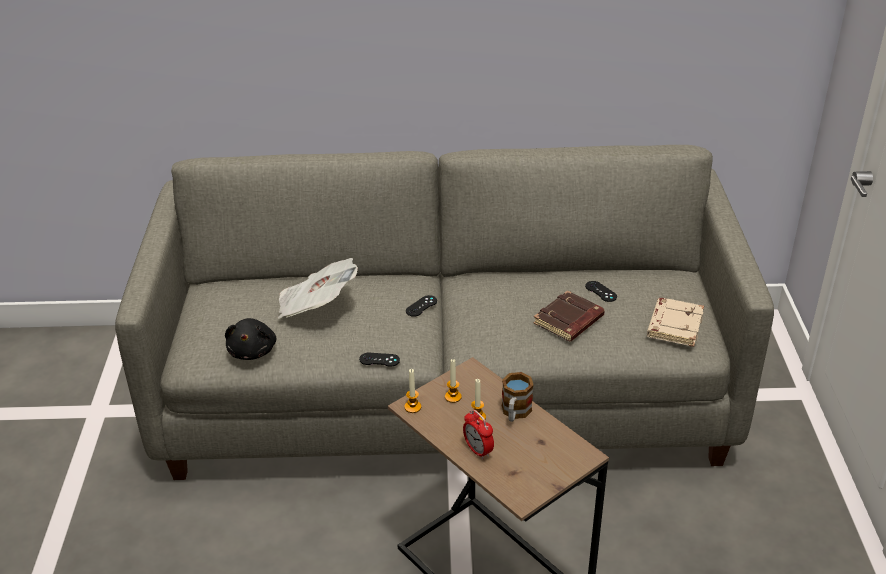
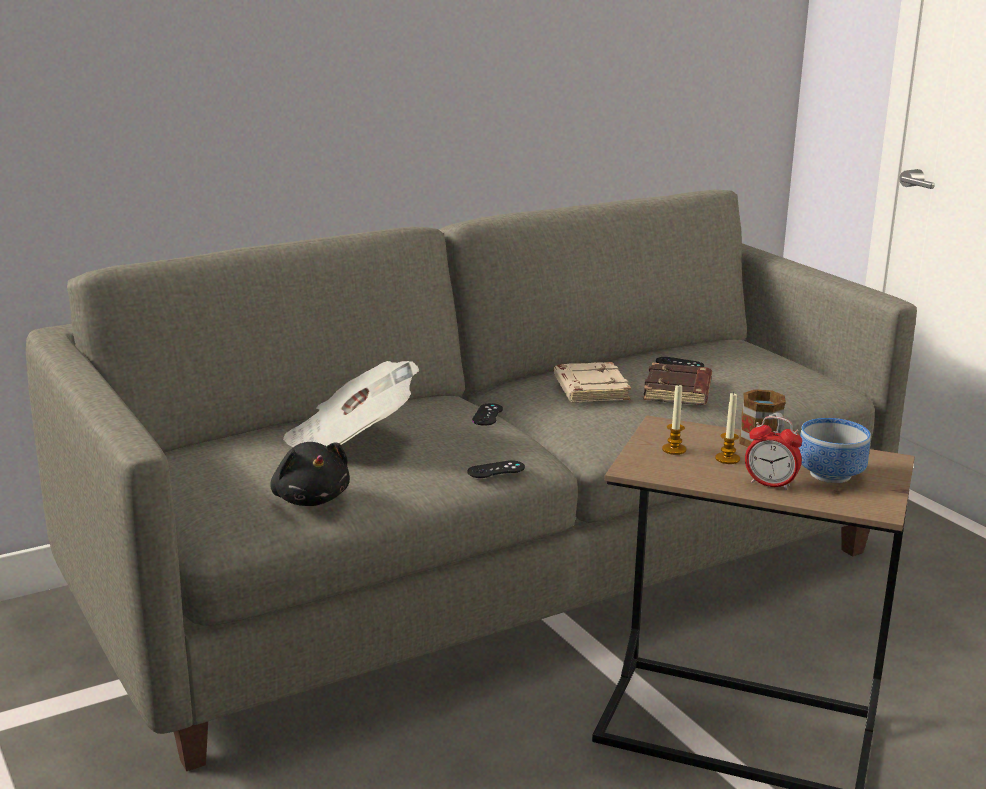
camera: 30 degrees left, 15 degrees down
(412, 407) = (639, 468): candle -> none
(529, 456) = (833, 474): none -> bowl
(674, 325) = (790, 374): beige book -> beige book (589, 389)

